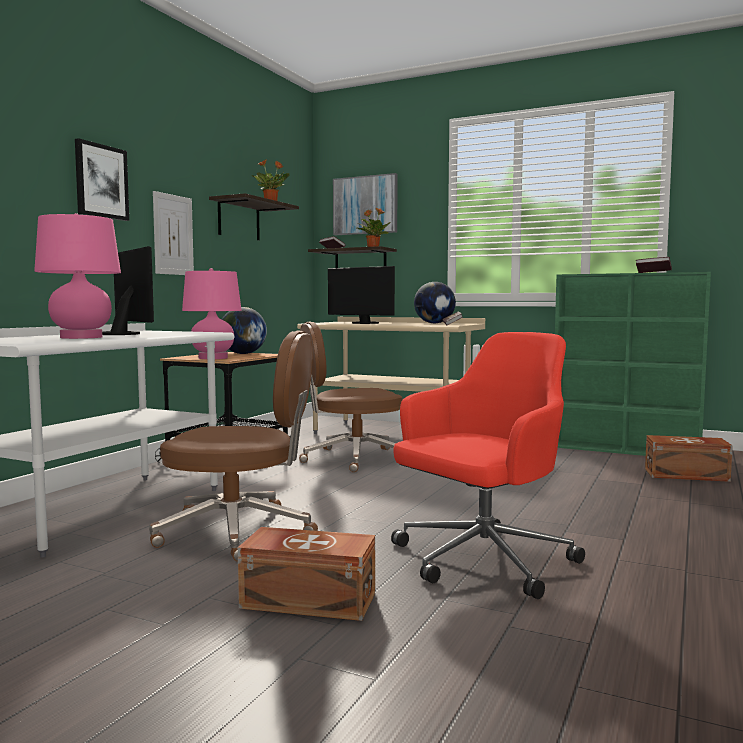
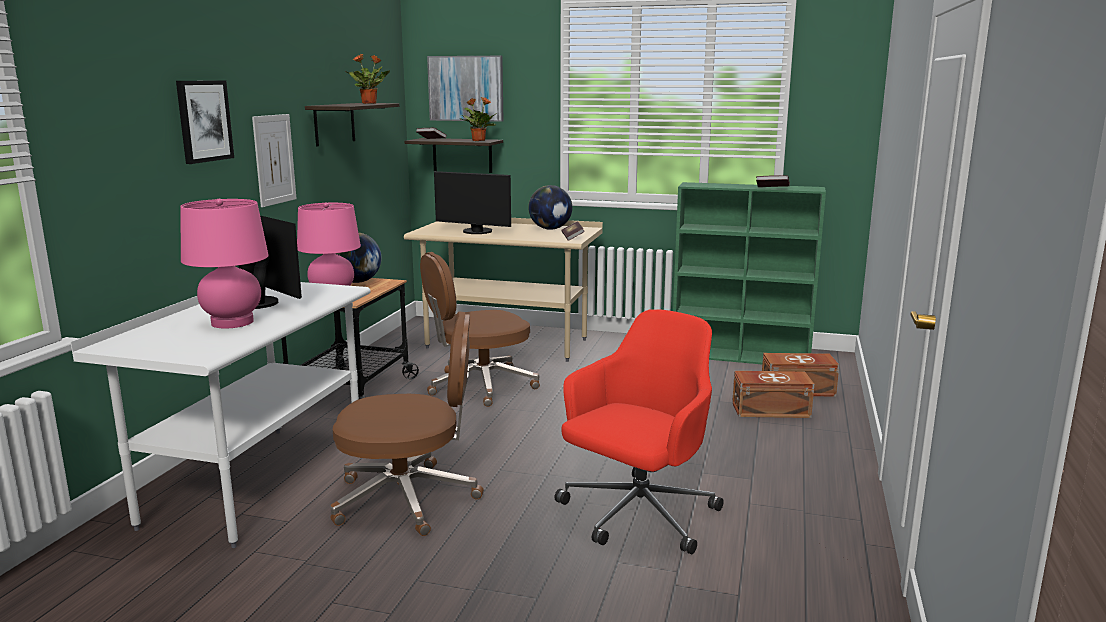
camera: 10 degrees left, 10 degrees up
(307, 599) = (503, 573): brown storage box -> brown storage box (769, 409)

